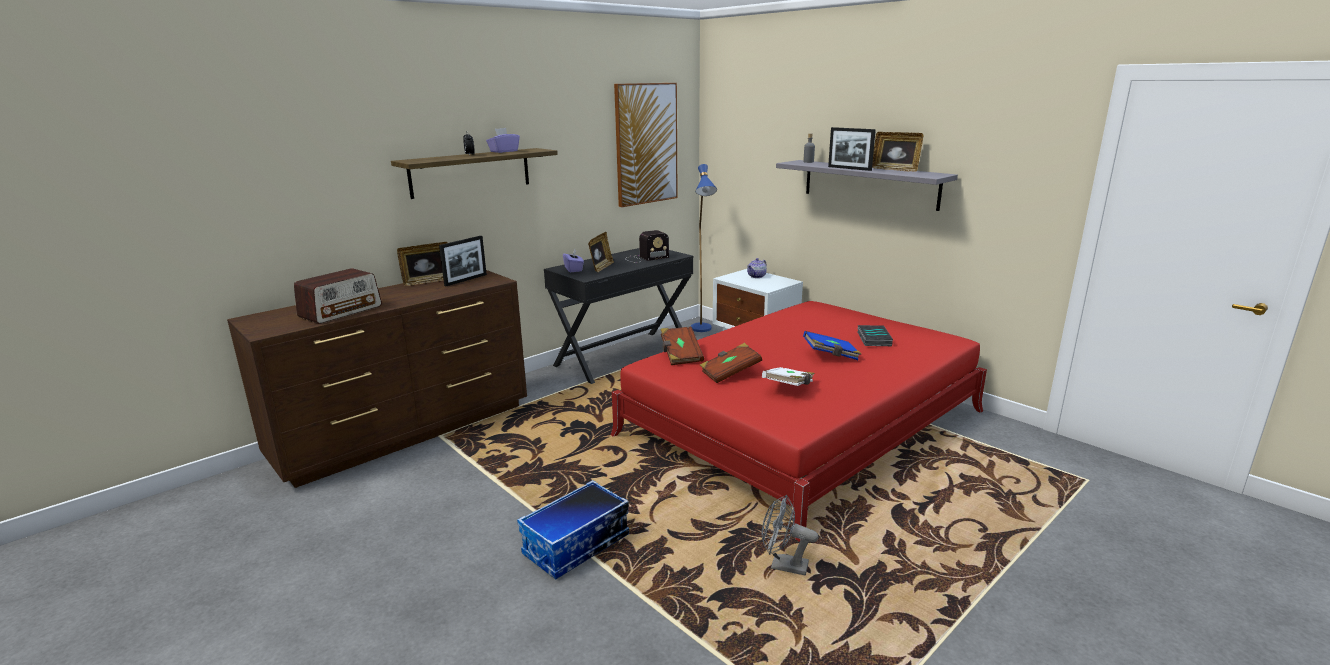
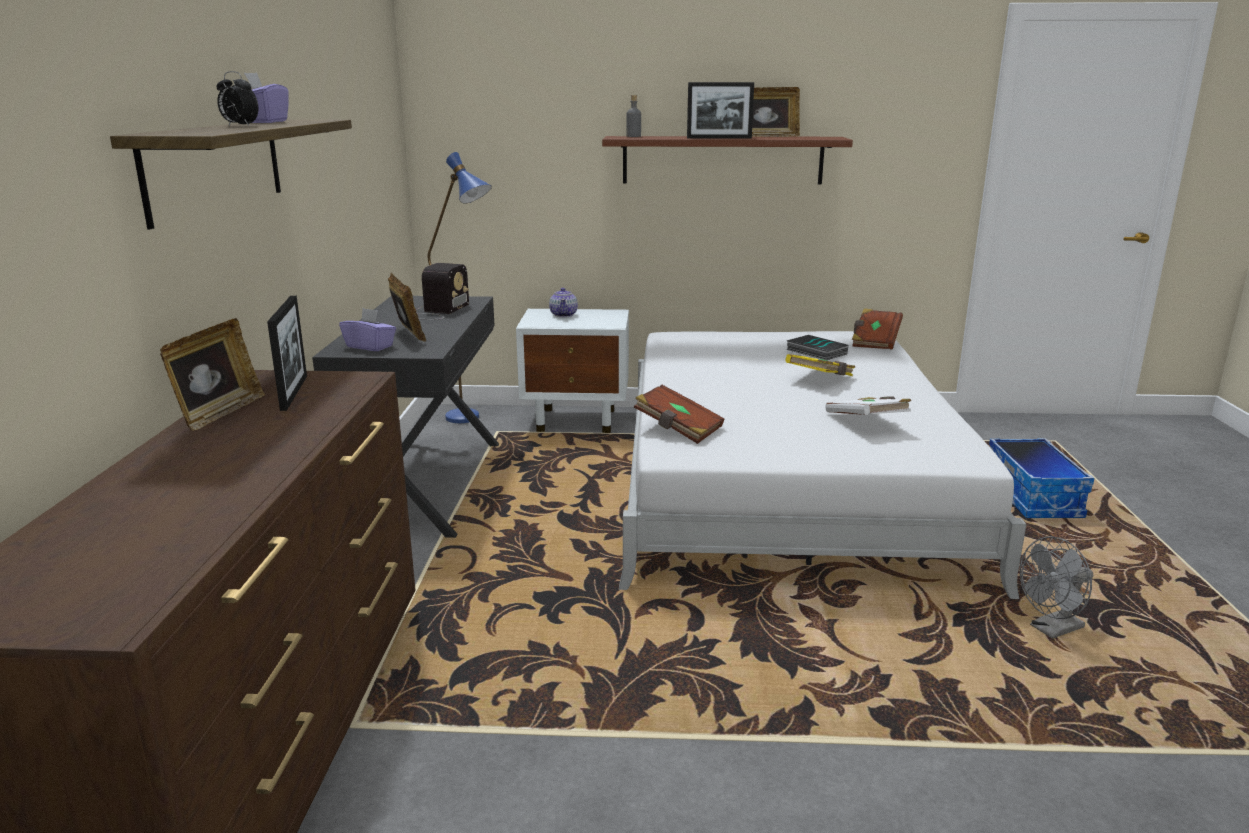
camera: 45 degrees left, 0 degrees up
(341, 311) = (189, 513): radio -> none
(576, 546) = (862, 744): storage box -> storage box (1034, 498)
(646, 144) = (370, 121): picture -> none
(730, 373) = (779, 429): brown book -> brown book (874, 341)
(801, 423) = (783, 483): red bed -> white bed
(831, 355) = (821, 379): blue book -> yellow book
(869, 184) = (722, 160): grey shelf -> brown shelf

